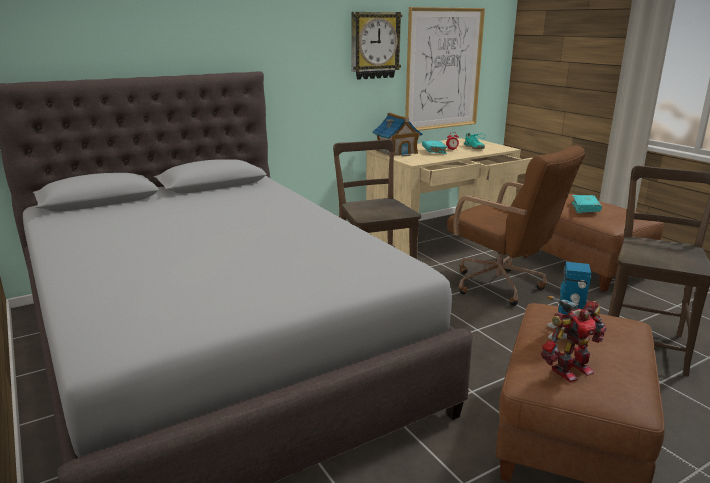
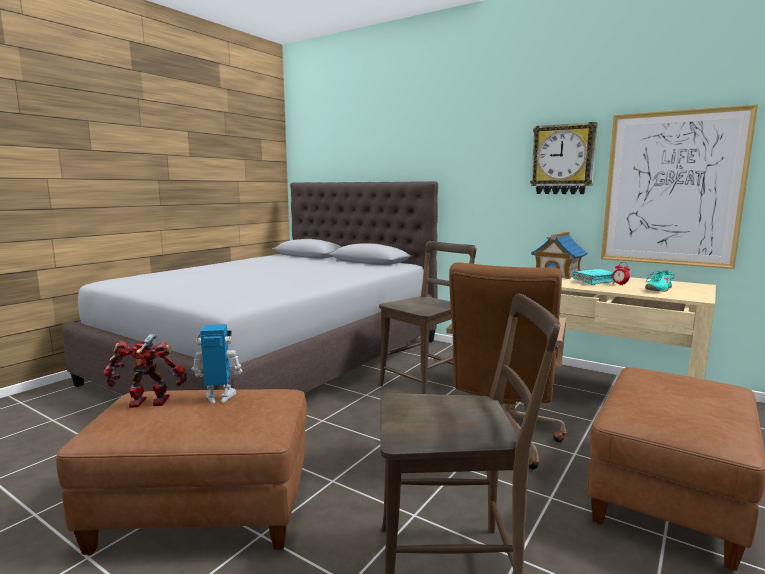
camera: 65 degrees right, 10 degrees down
(569, 369) = (149, 403): toy robot -> toy robot turned 135 degrees clockwise
(585, 208) = (659, 393): turquoise book -> none

